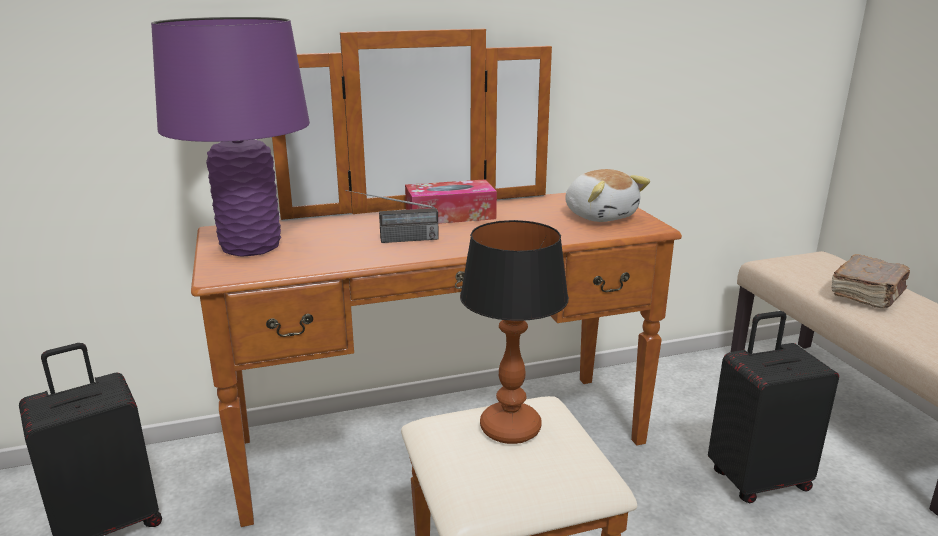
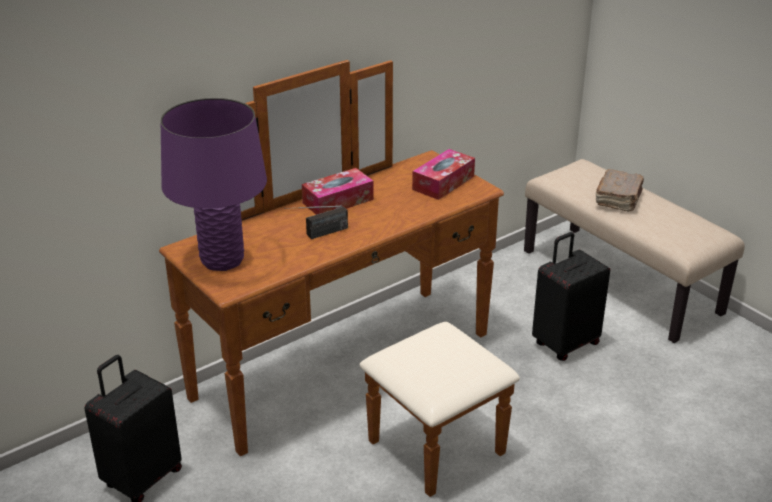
camera: 20 degrees left, 10 degrees up
(509, 429) = (433, 350): table lamp -> none
(600, 215) = (443, 183): plush toy -> tissue box

